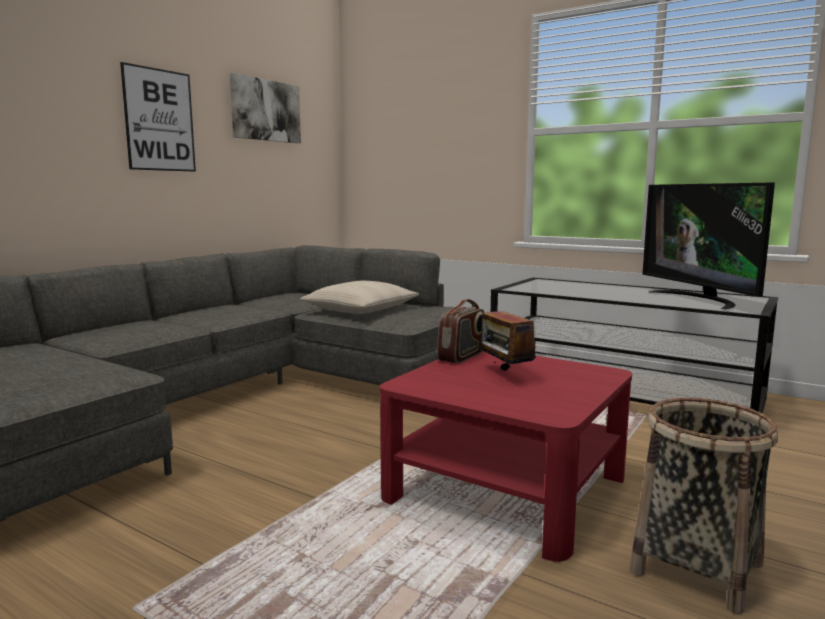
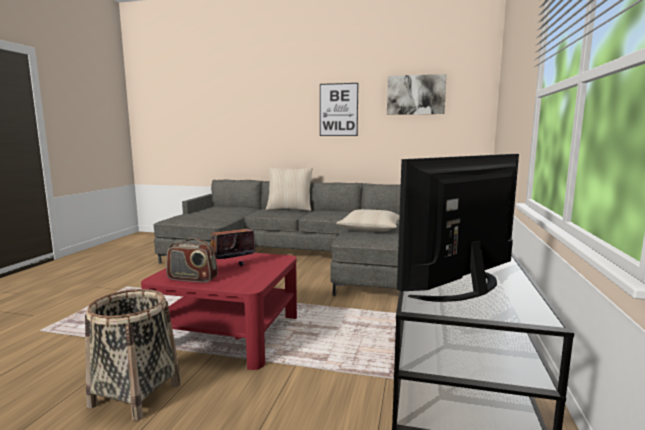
camera: 70 degrees right, 0 degrees up
(124, 324) = (289, 209): none -> beige pillow
(462, 356) = (268, 256): radio -> radio (192, 279)

